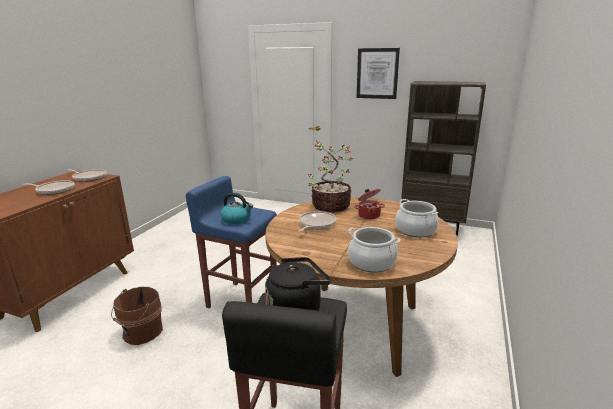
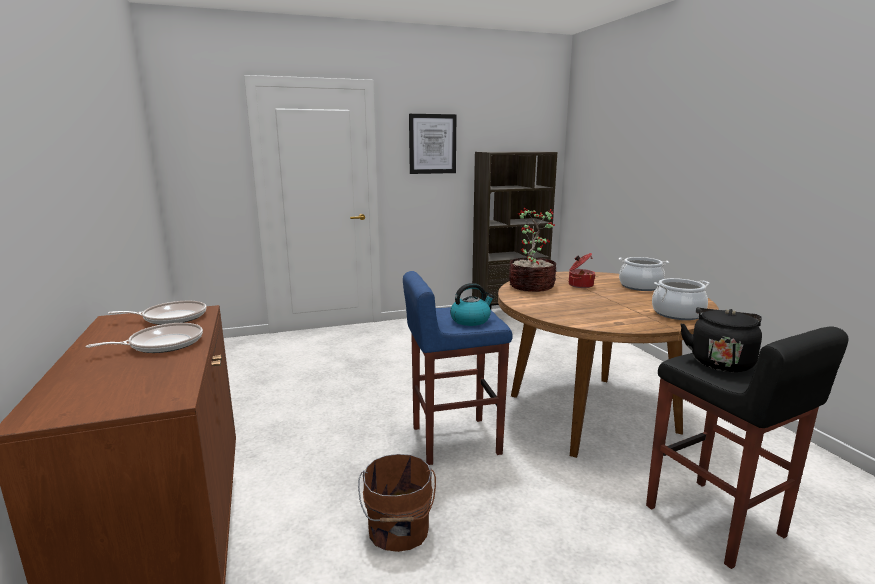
camera: 40 degrees left, 5 degrees down
(316, 224) = (562, 301): frying pan -> none

